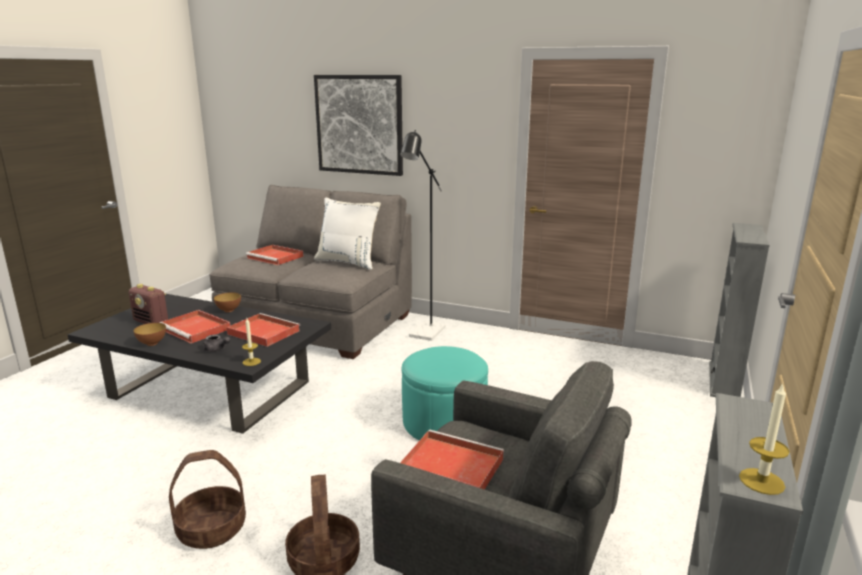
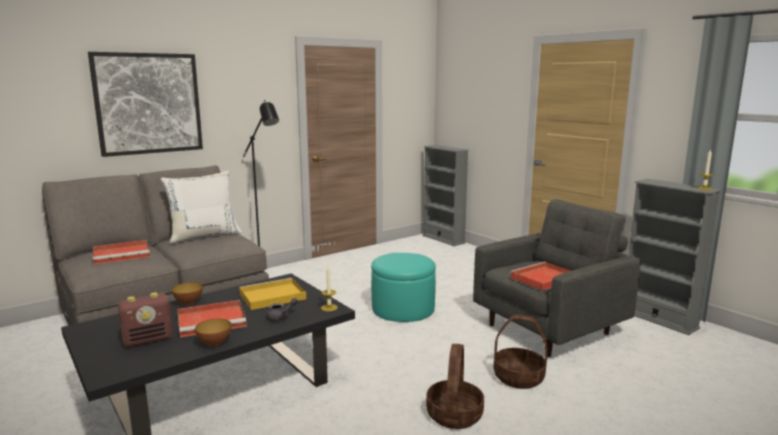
camera: 60 degrees left, 5 degrees down
(262, 332) = (271, 297): red tray -> yellow tray

